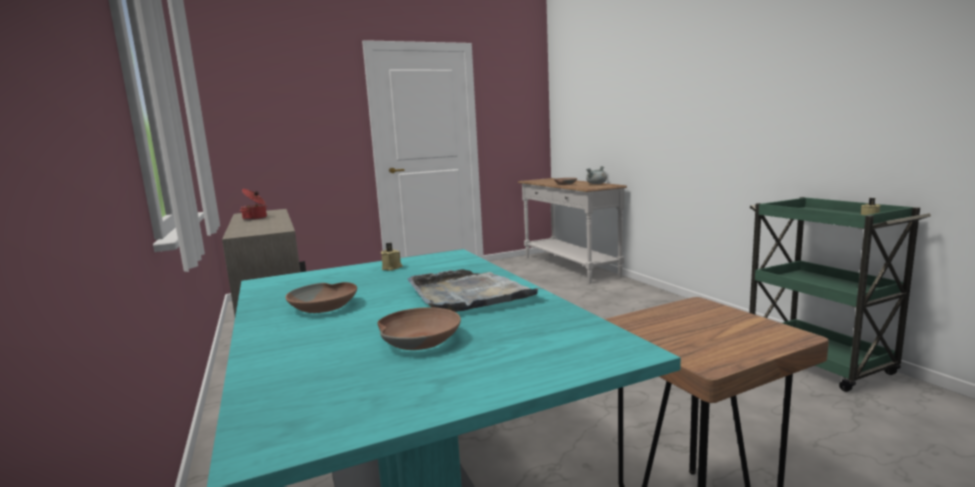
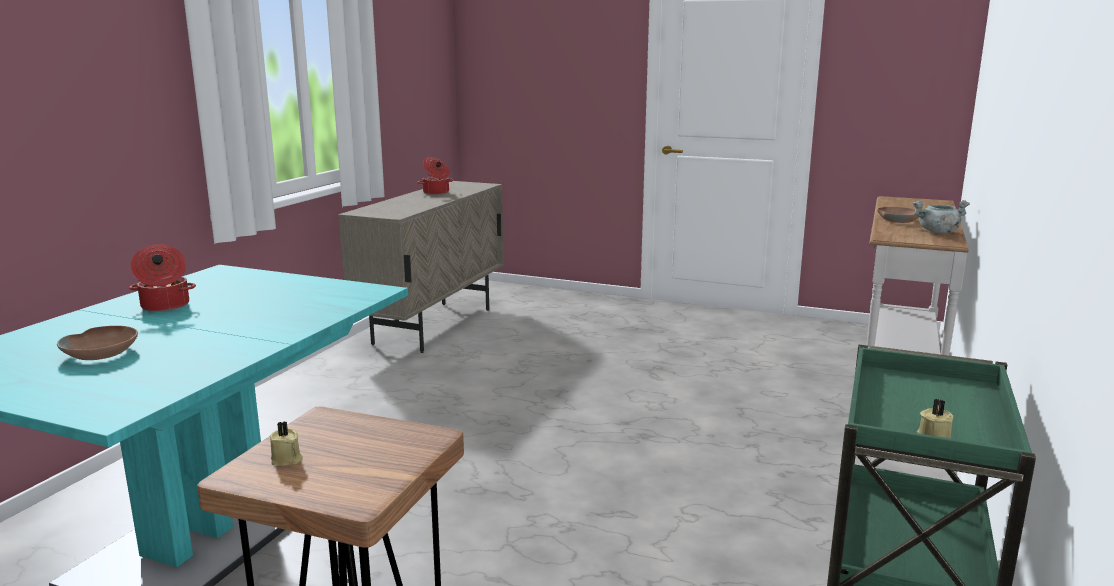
camera: 45 degrees right, 5 degrees up
(325, 306) = (164, 306): brown bowl -> cooking pot
(392, 268) = (300, 288): beige candle -> beige candle (287, 460)
(468, 294) = (234, 333): grey tray -> none

